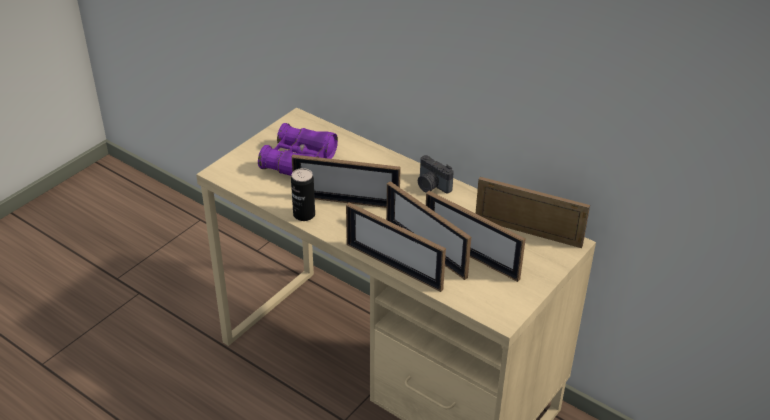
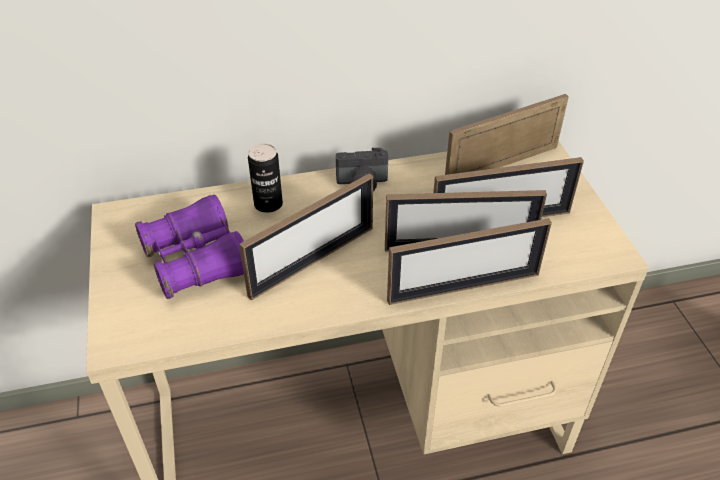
camera: 50 degrees left, 5 degrees up
(304, 215) = (295, 310): can -> can (268, 204)

